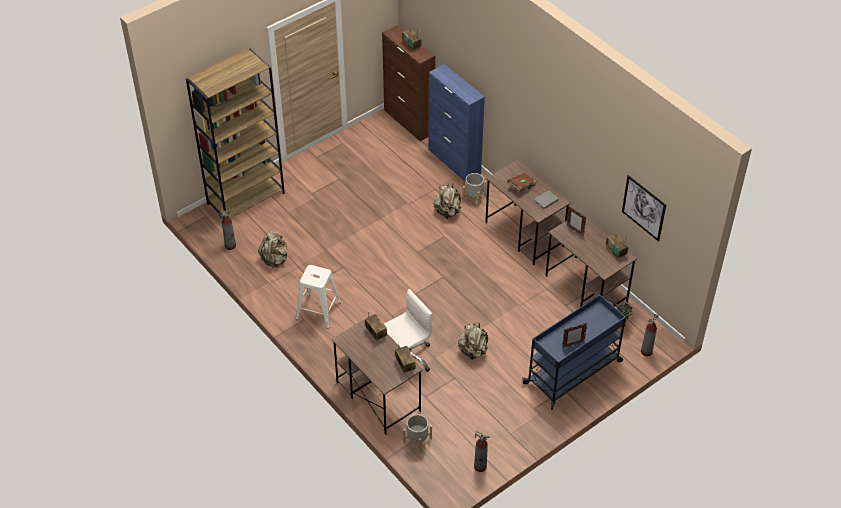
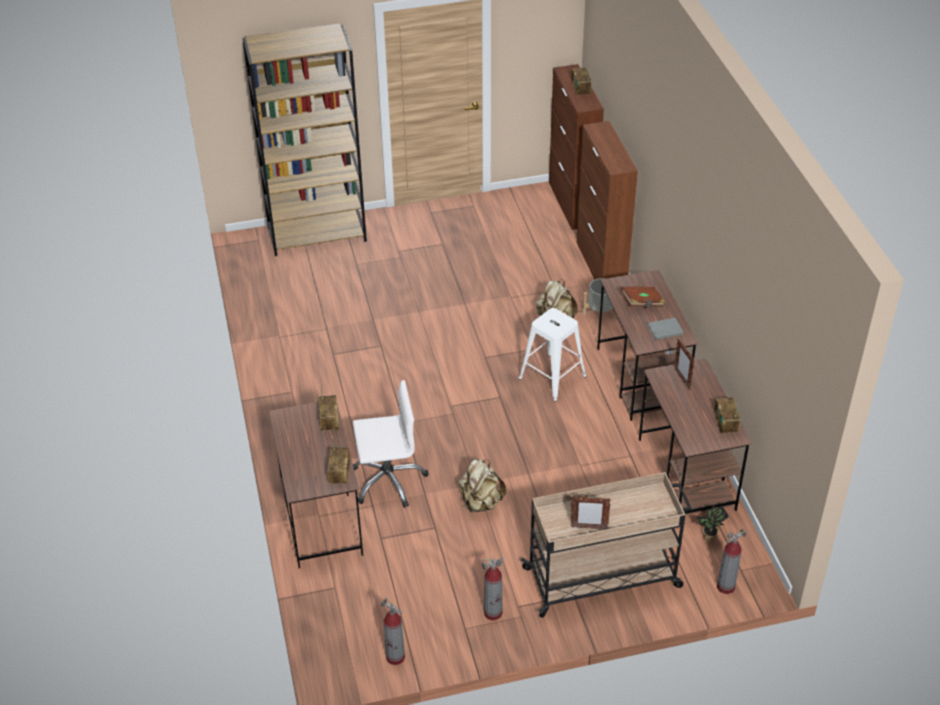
camera: 25 degrees right, 5 degrees down
(230, 245) = (263, 281): fire extinguisher -> fire extinguisher (493, 612)
(275, 259) = (305, 311): beige backpack -> none
(317, 311) = (315, 387): white stool -> white stool (551, 377)
(417, 440) = (334, 591): grey planter -> none
(454, 162) = (601, 266): blue cabinet -> brown cabinet
(574, 372) = (603, 577): blue cart -> beige cart
(643, 208) = (768, 363): picture -> none

